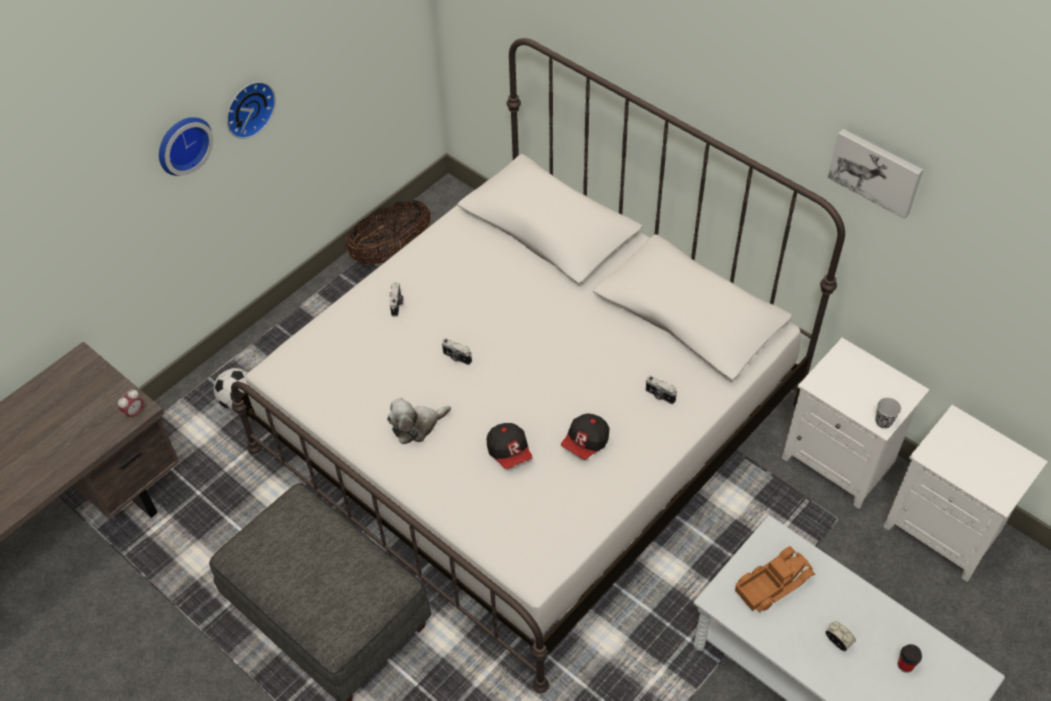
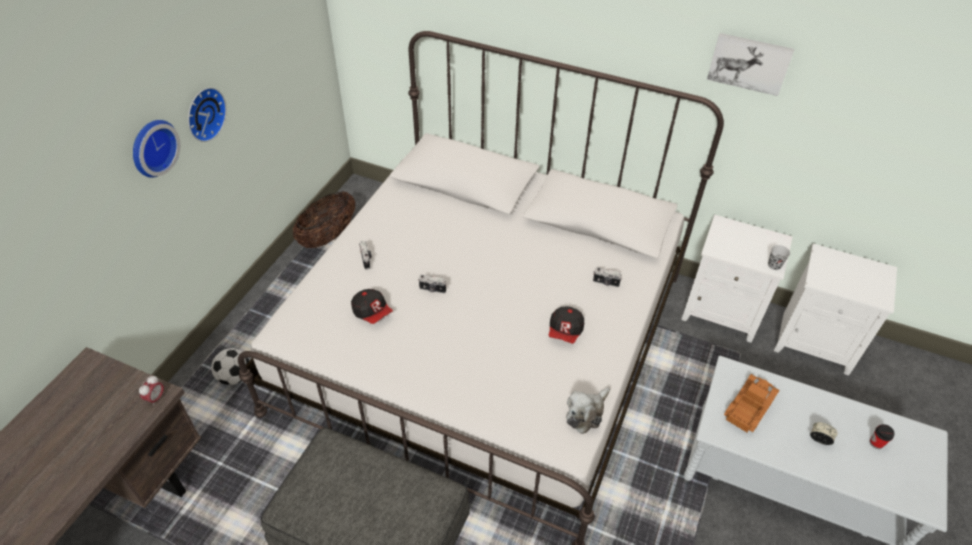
camera: 20 degrees left, 5 degrees down
(417, 426) = (420, 351): plush toy -> plush toy (586, 413)
(509, 452) = (507, 353): cap -> cap (372, 312)

